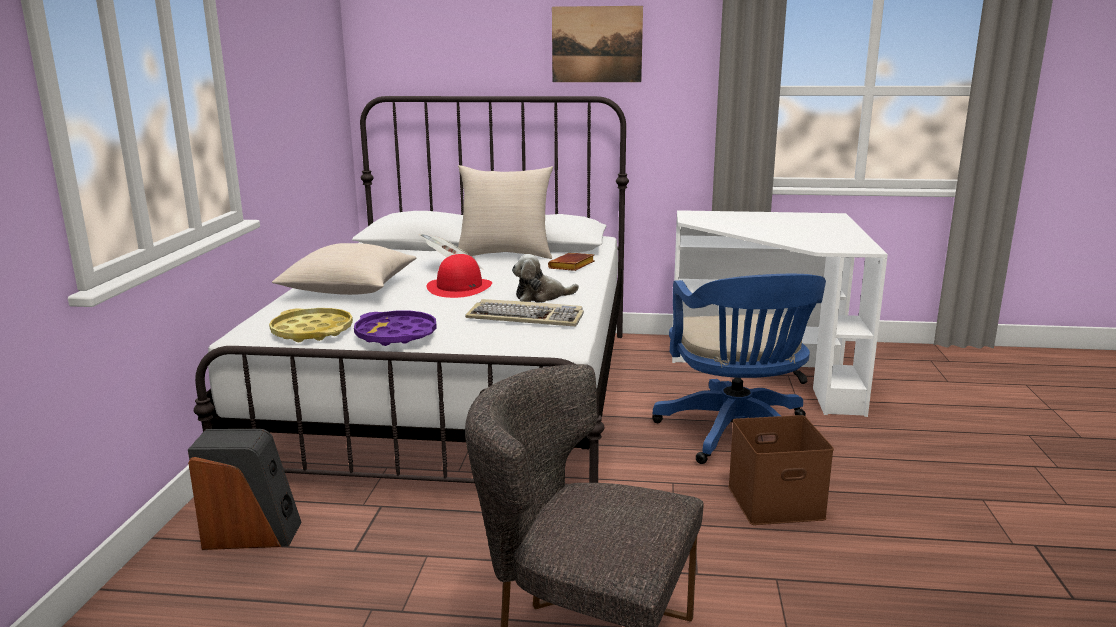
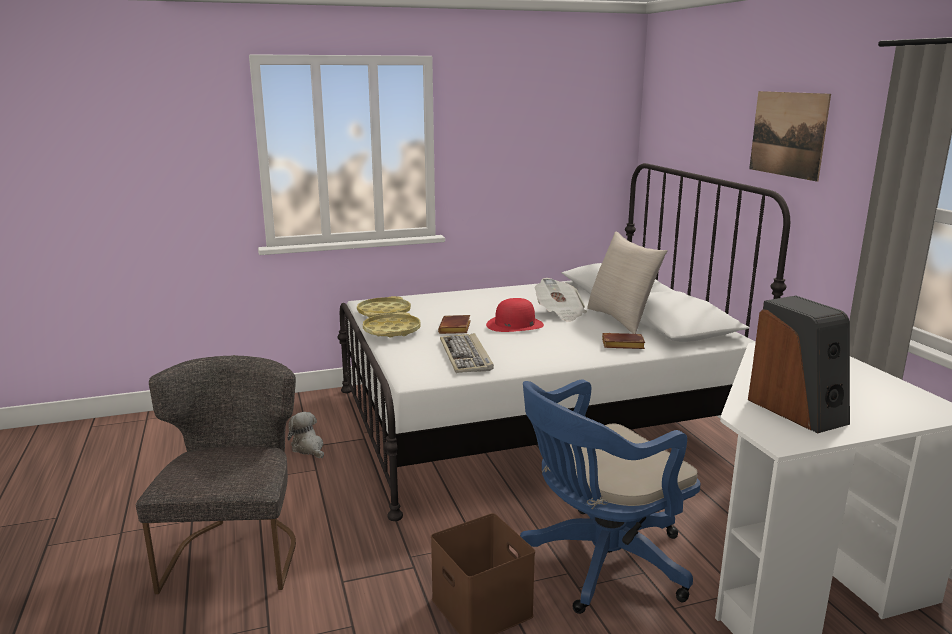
camera: 65 degrees right, 0 degrees up
(252, 534) = (313, 414): speaker -> speaker (797, 410)
(349, 289) = (474, 301): beige pillow -> none
(396, 335) = (391, 331): purple tray -> yellow tray
(433, 309) = (456, 329): none -> brown book
(541, 296) = (522, 351): plush toy -> plush toy (308, 448)

